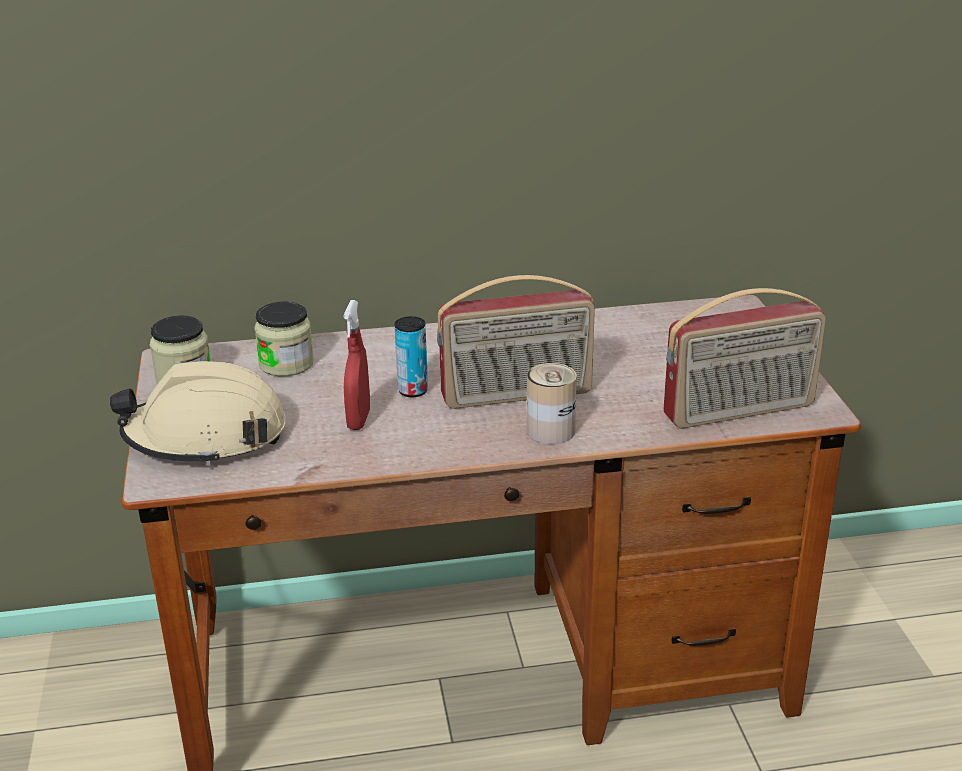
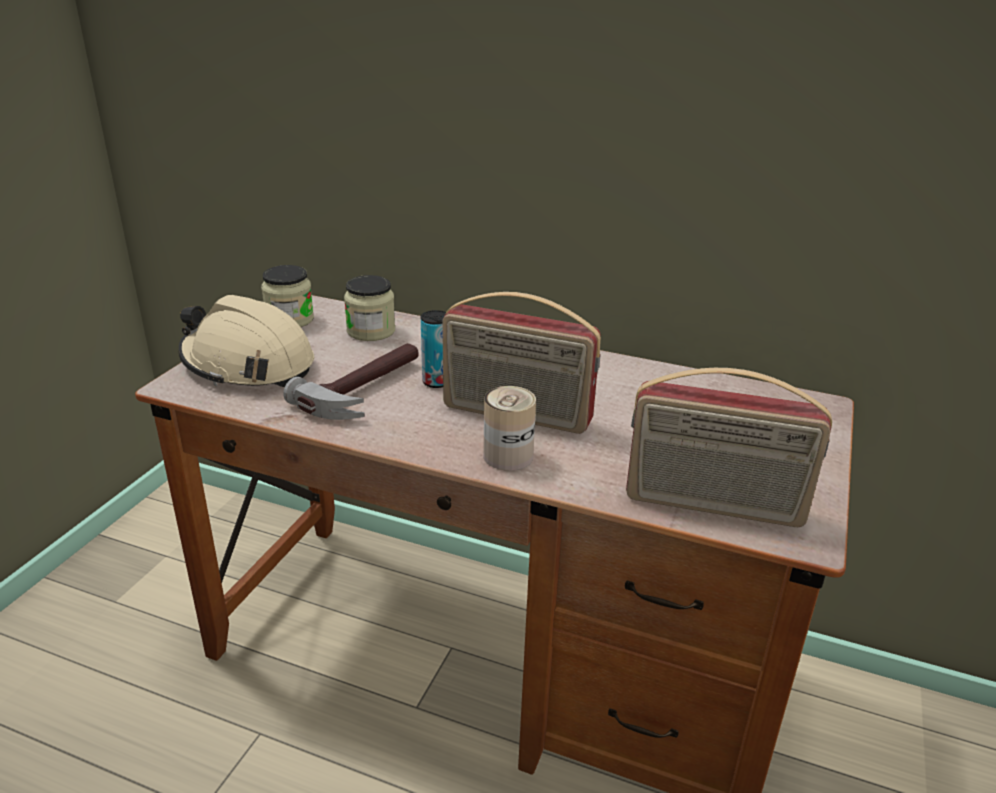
camera: 30 degrees right, 0 degrees up
(359, 420) = (367, 390): red spray bottle -> hammer

